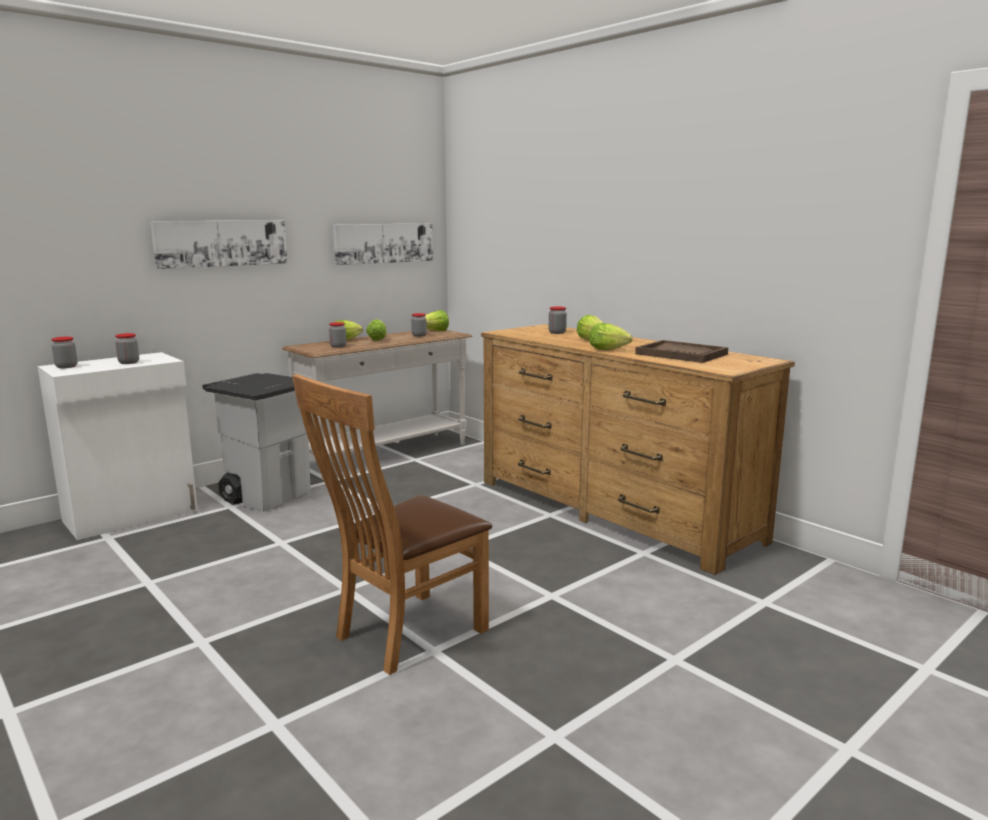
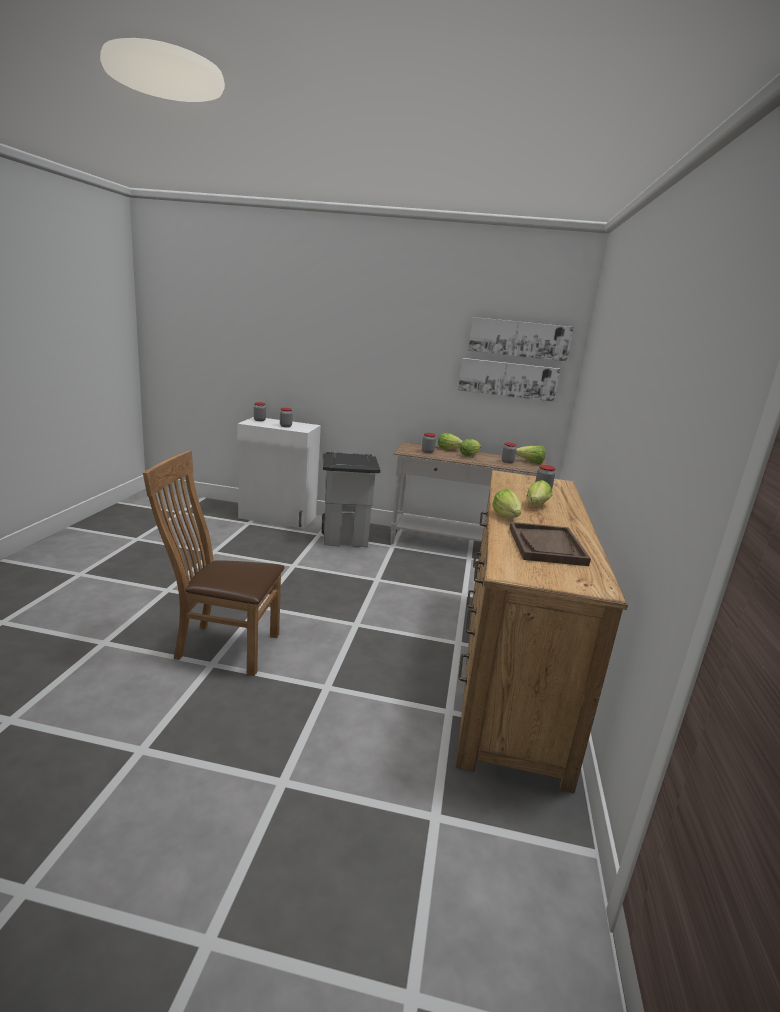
camera: 50 degrees right, 5 degrees up
(221, 243) = (373, 361): picture -> picture (519, 339)

